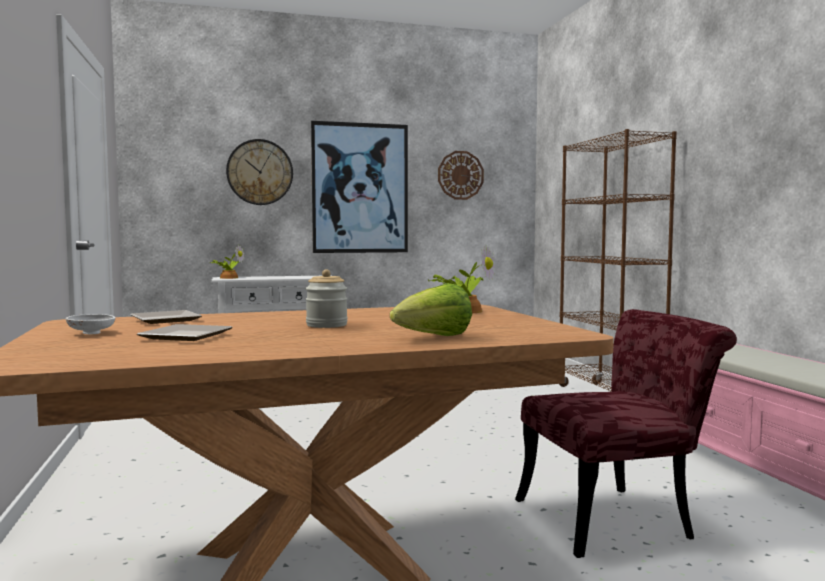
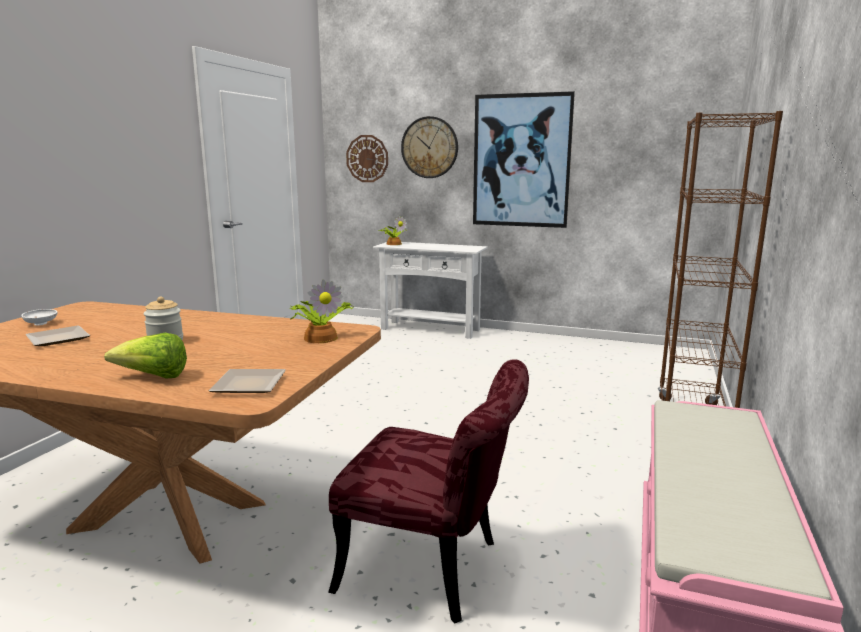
camera: 35 degrees right, 10 degrees up
(168, 320) = (120, 314): plate -> plate (250, 386)
(460, 175) = (634, 144): wall clock -> wall clock (367, 158)

